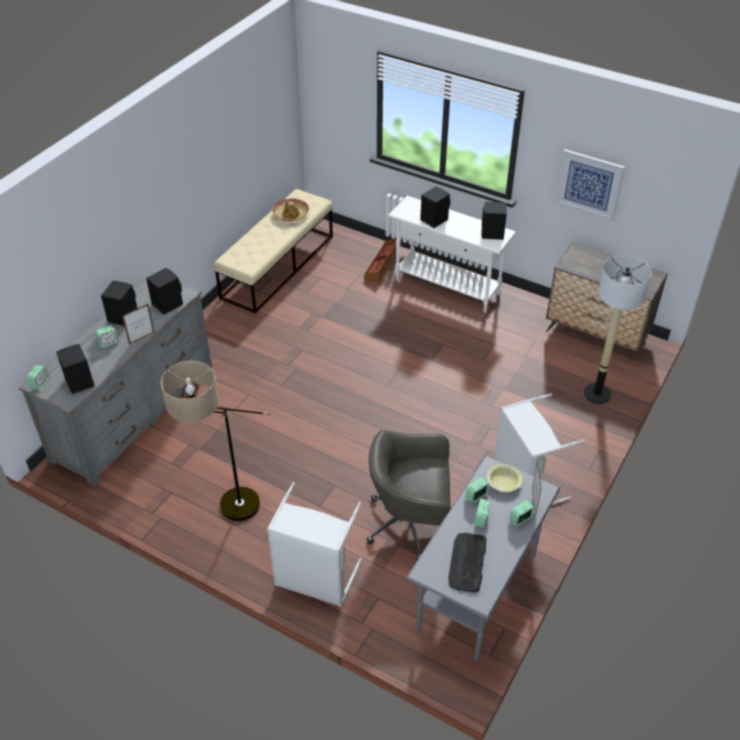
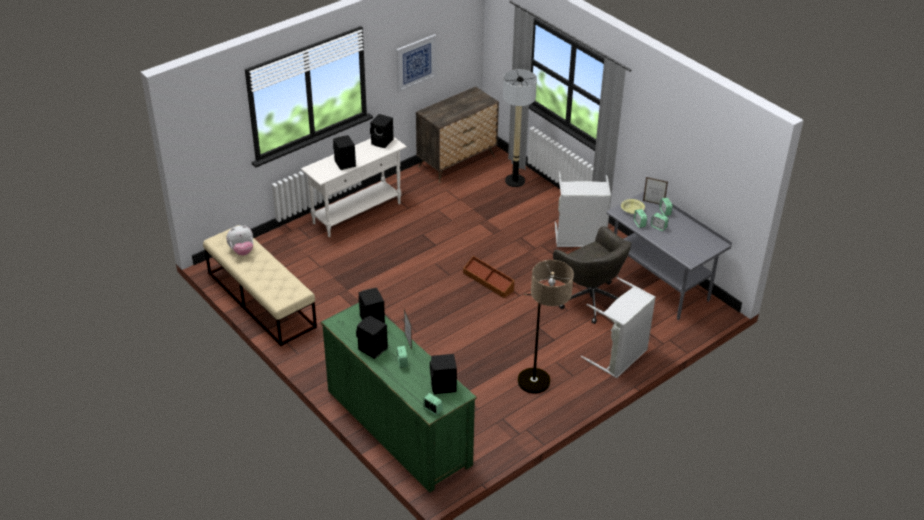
camera: 70 degrees left, 5 degrees down
(134, 412) = (398, 427): grey dresser -> green dresser
(290, 214) = (242, 251): hat -> plush toy
(383, 264) = (304, 239): brown storage box -> brown storage box (488, 281)
(410, 523) = (589, 299): grey office chair -> grey office chair turned 60 degrees counterclockwise
(467, 562) = (690, 242): keyboard -> none

